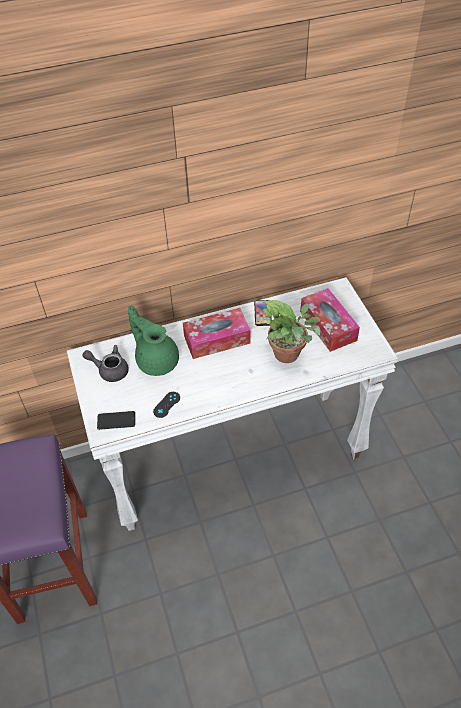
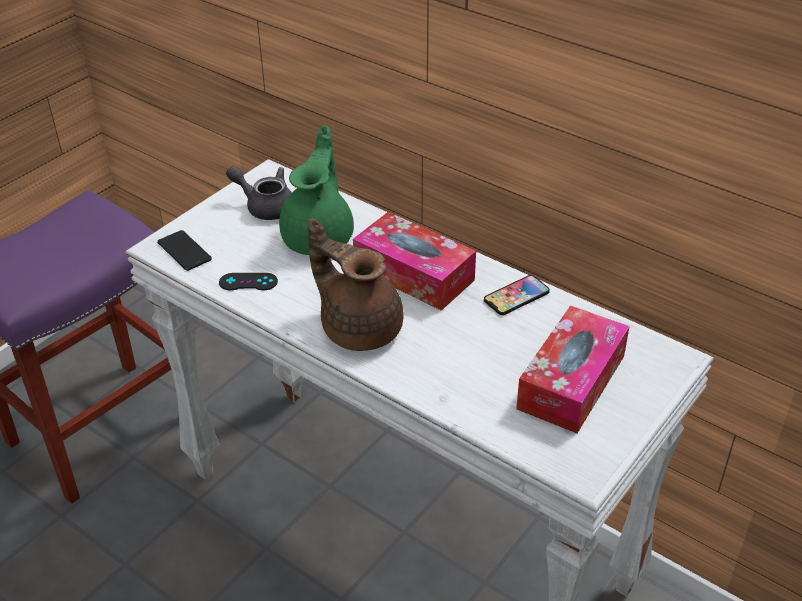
camera: 55 degrees right, 10 degrees down
(109, 370) = (265, 206): grey teapot -> grey teapot turned 45 degrees counterclockwise
(237, 377) = (359, 327): none -> brown teapot
(290, 355) = (461, 364): potted plant -> none

